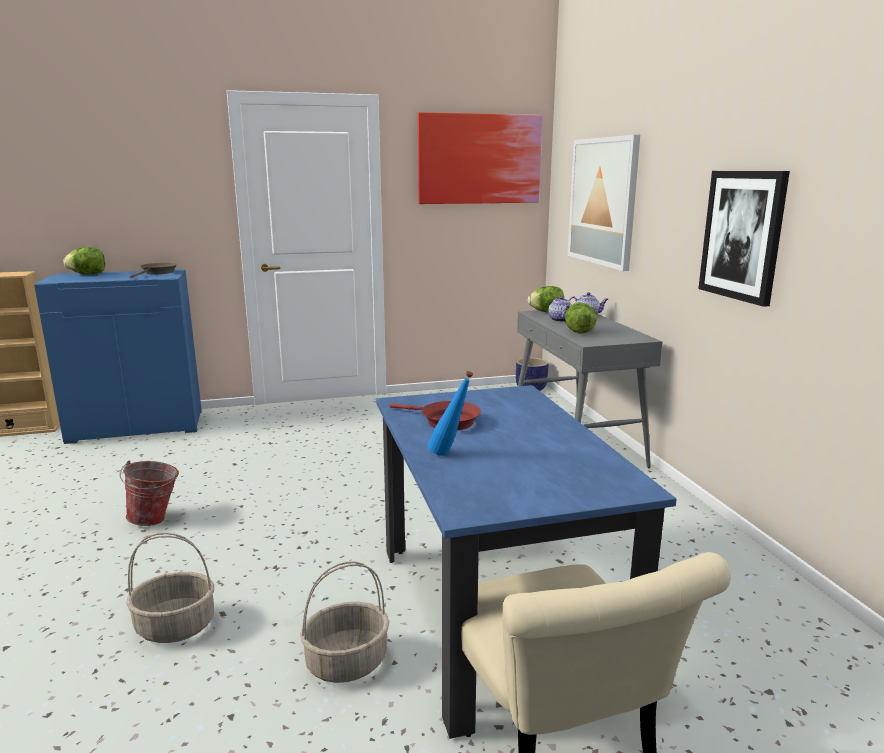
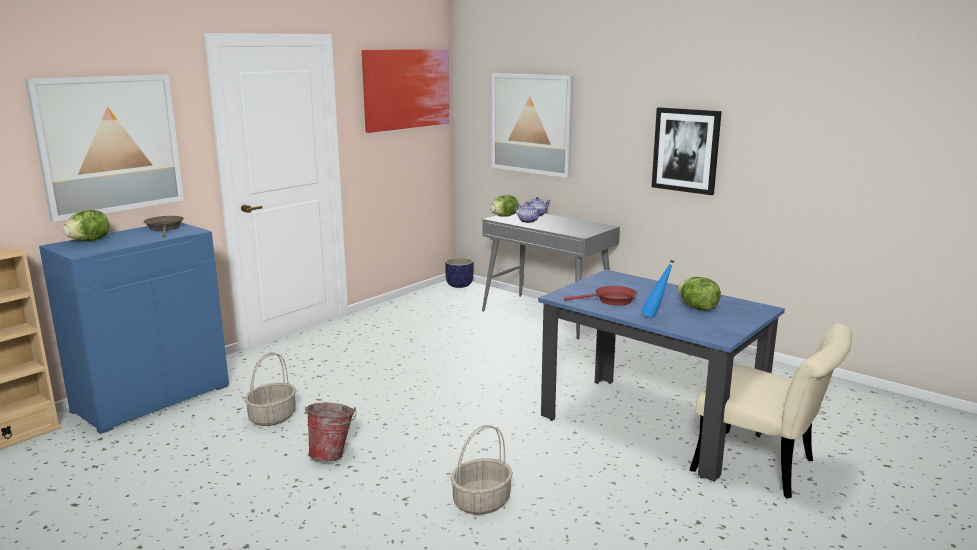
camera: 35 degrees left, 0 degrees up
(125, 192) = (109, 144): none -> picture
(347, 661) = (613, 475): basket -> basket (272, 417)
(578, 332) = (559, 228): lettuce -> lettuce (697, 308)

